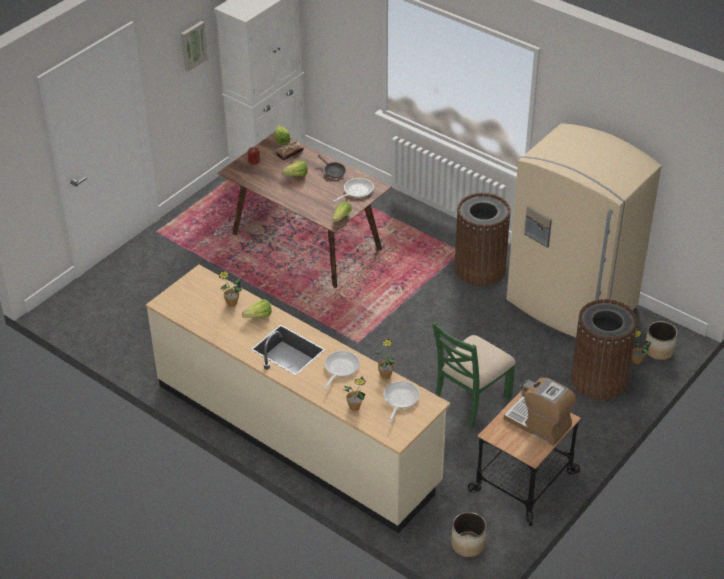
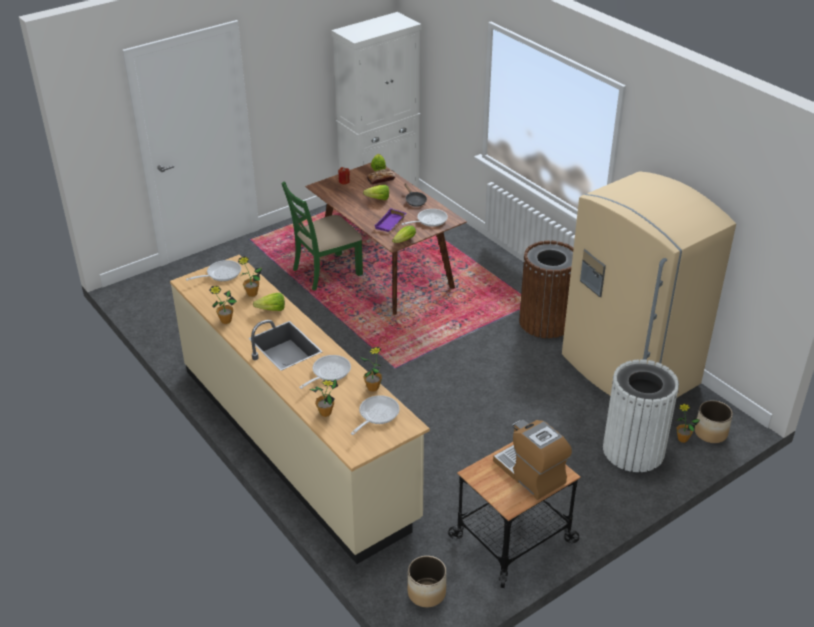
camera: 15 degrees right, 5 degrees down
(191, 288) = (220, 274): none -> frying pan
(193, 45) = (306, 63): picture -> none
(221, 336) = (226, 321): none -> potted plant
(320, 201) = (391, 223): none -> purple tray
(470, 401) = (487, 444): green chair -> green chair (326, 272)
(598, 380) = (633, 450): brown trash can -> white trash can

